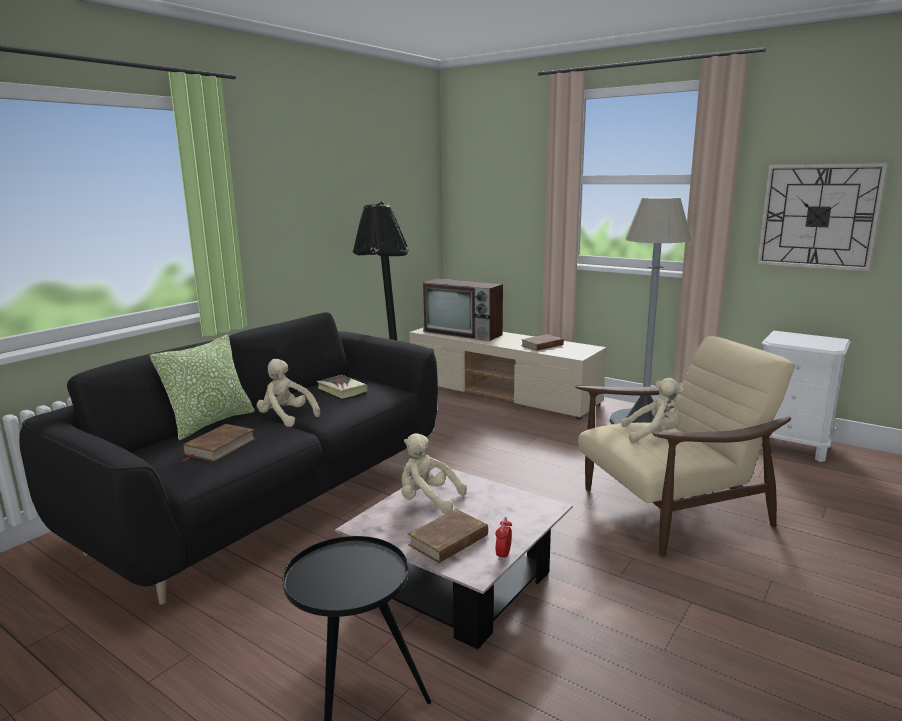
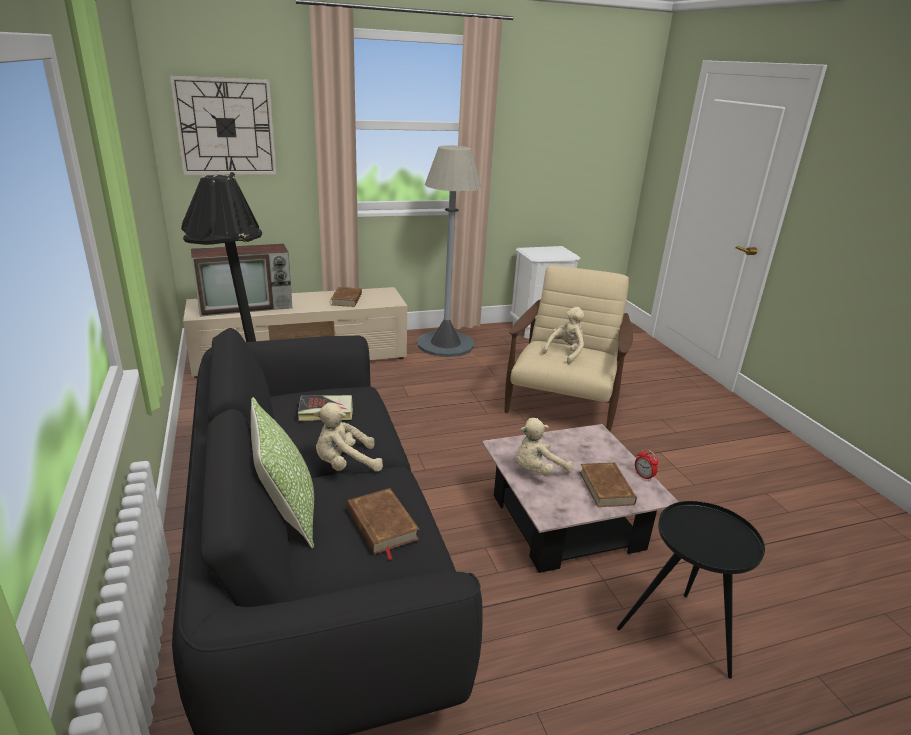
camera: 55 degrees left, 10 degrees up
(818, 216) = (541, 157): wall clock -> wall clock (226, 127)

